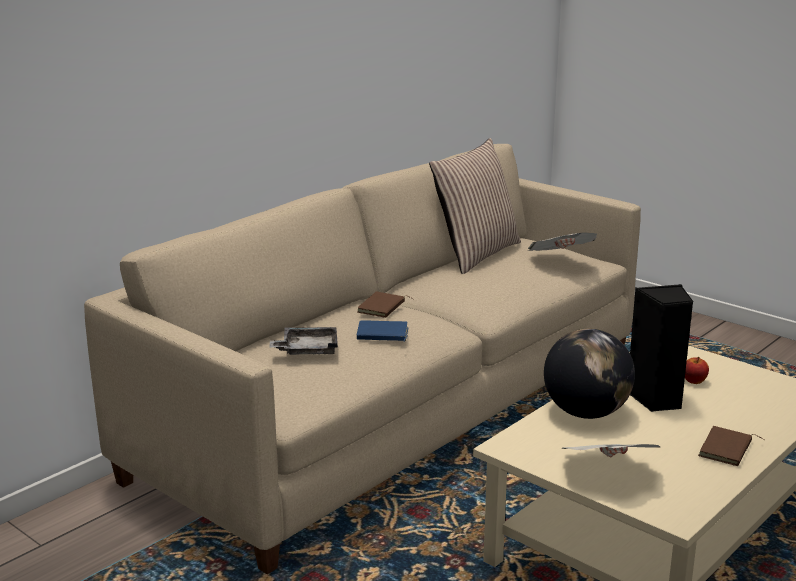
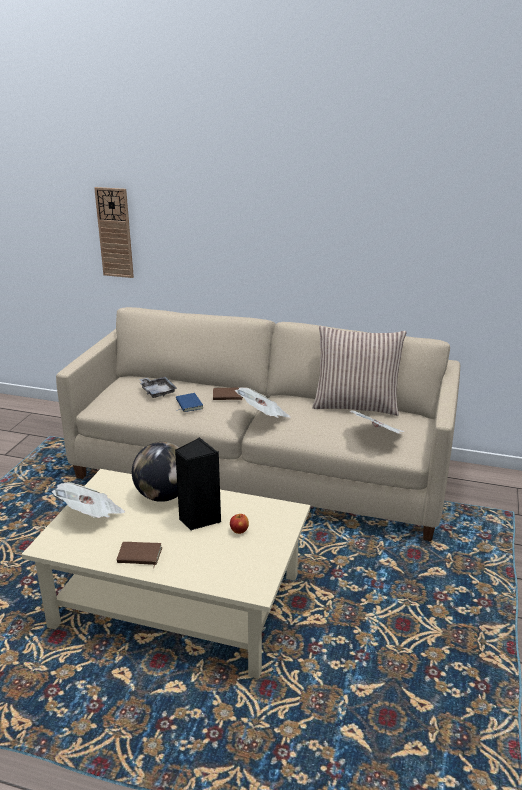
camera: 65 degrees right, 5 degrees up
(47, 124) = (115, 233): none -> wall clock
(464, 299) = (263, 416): none -> newspaper

